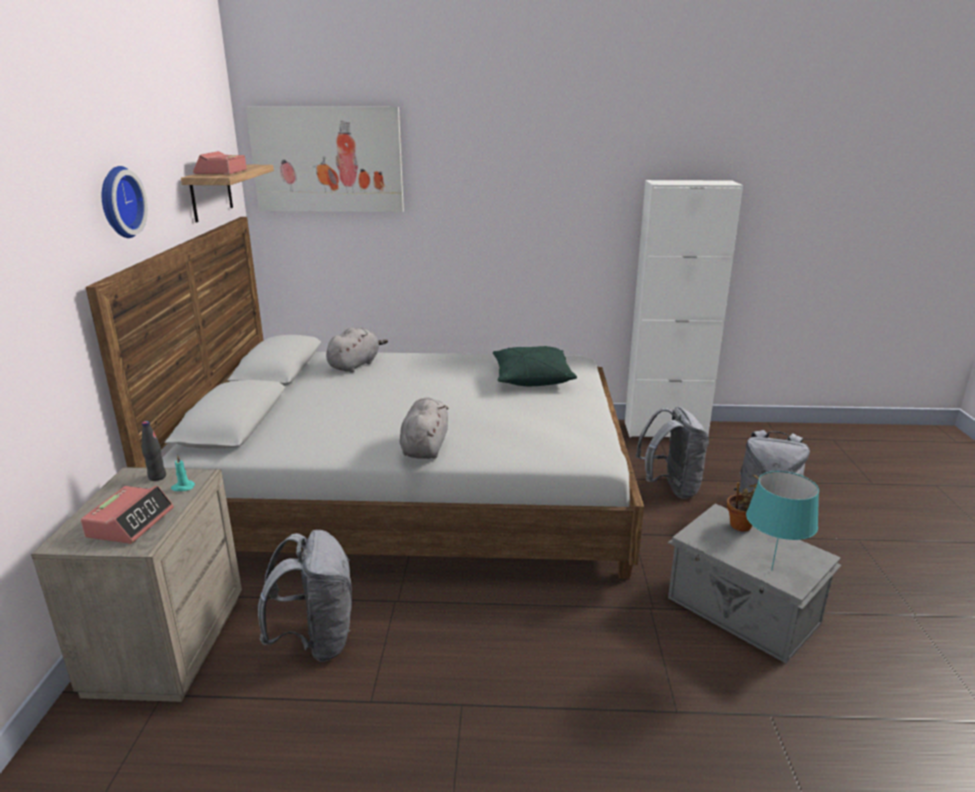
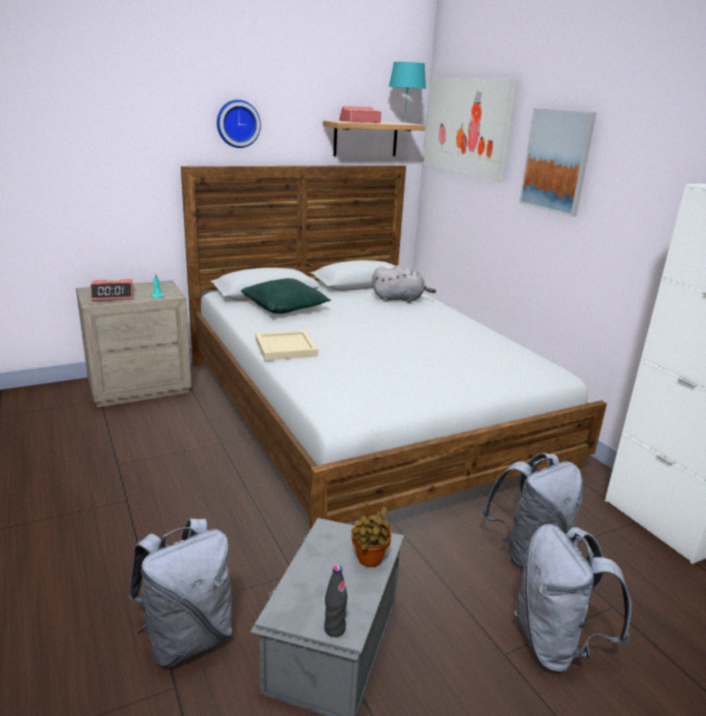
camera: 60 degrees right, 0 degrees up
(157, 477) = (165, 288): black bottle -> black bottle (334, 629)
(316, 641) = (164, 429): grey backpack -> grey backpack (187, 637)
(425, 447) = (286, 347): grey plush toy -> beige tray
(473, 182) = (557, 161): none -> picture
(531, 378) = (471, 360): green pillow -> green pillow (285, 307)
(772, 570) = (296, 593): turquoise table lamp -> turquoise table lamp (404, 123)

